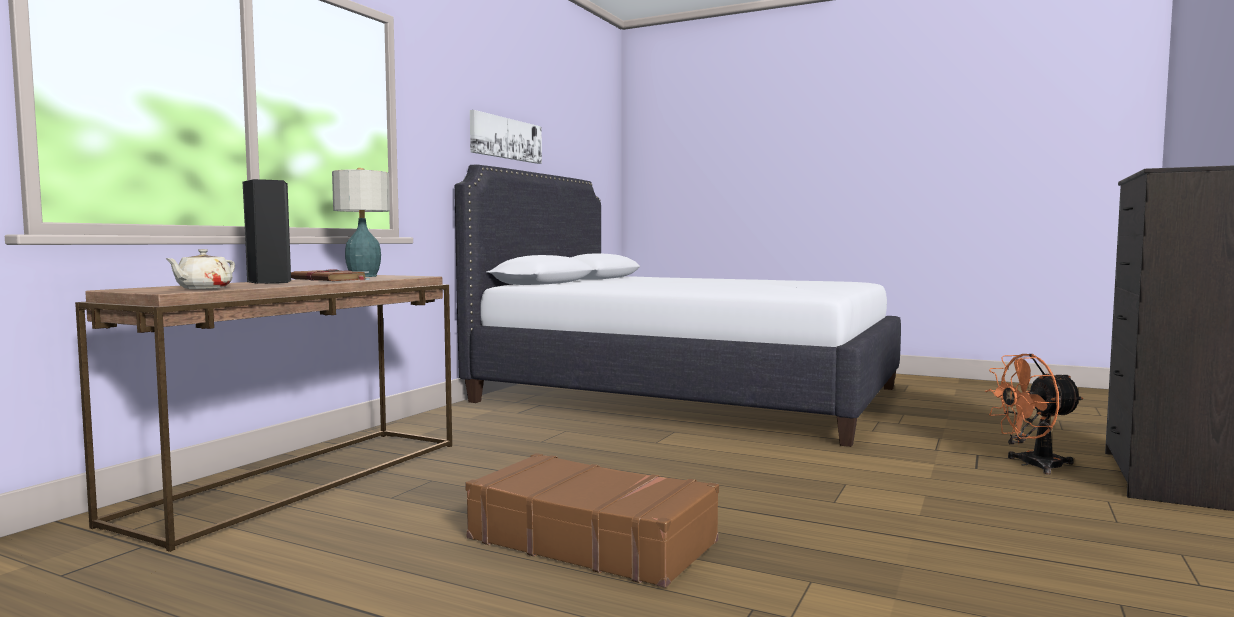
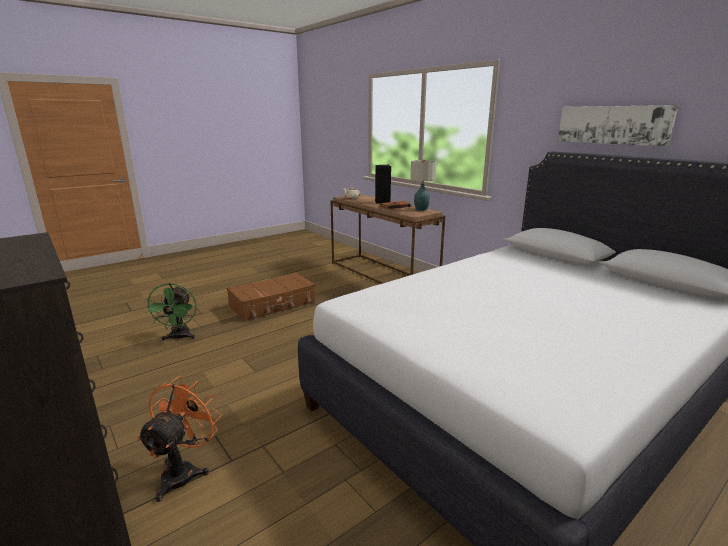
camera: 115 degrees right, 15 degrees up
(891, 581) = (179, 338): none -> green fan

